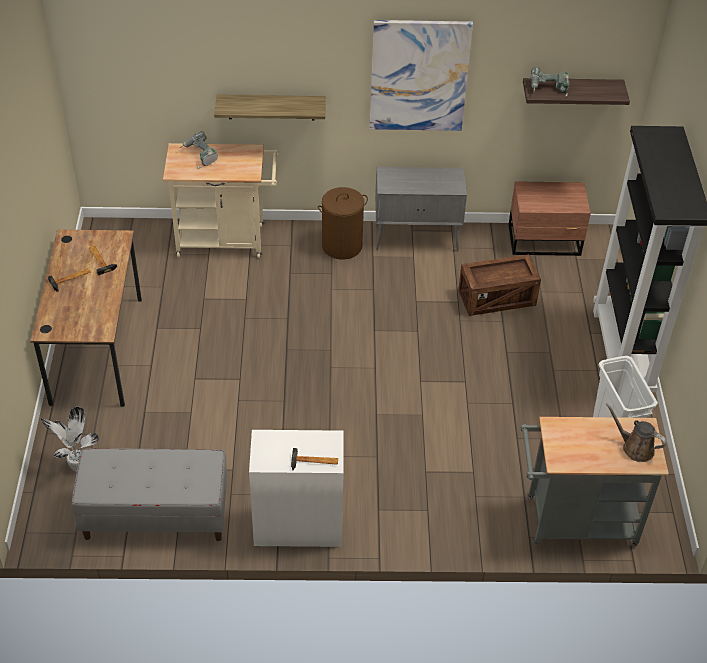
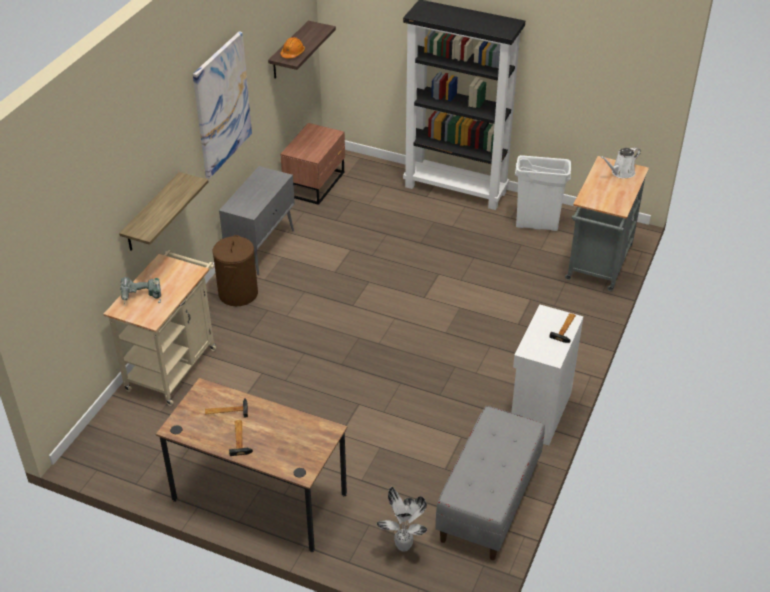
camera: 65 degrees left, 5 degrees down
(497, 298) = (360, 228): crate -> none
(548, 89) = (292, 53): power drill -> orange hard hat
(635, 448) = (621, 173): brown watering can -> white watering can

